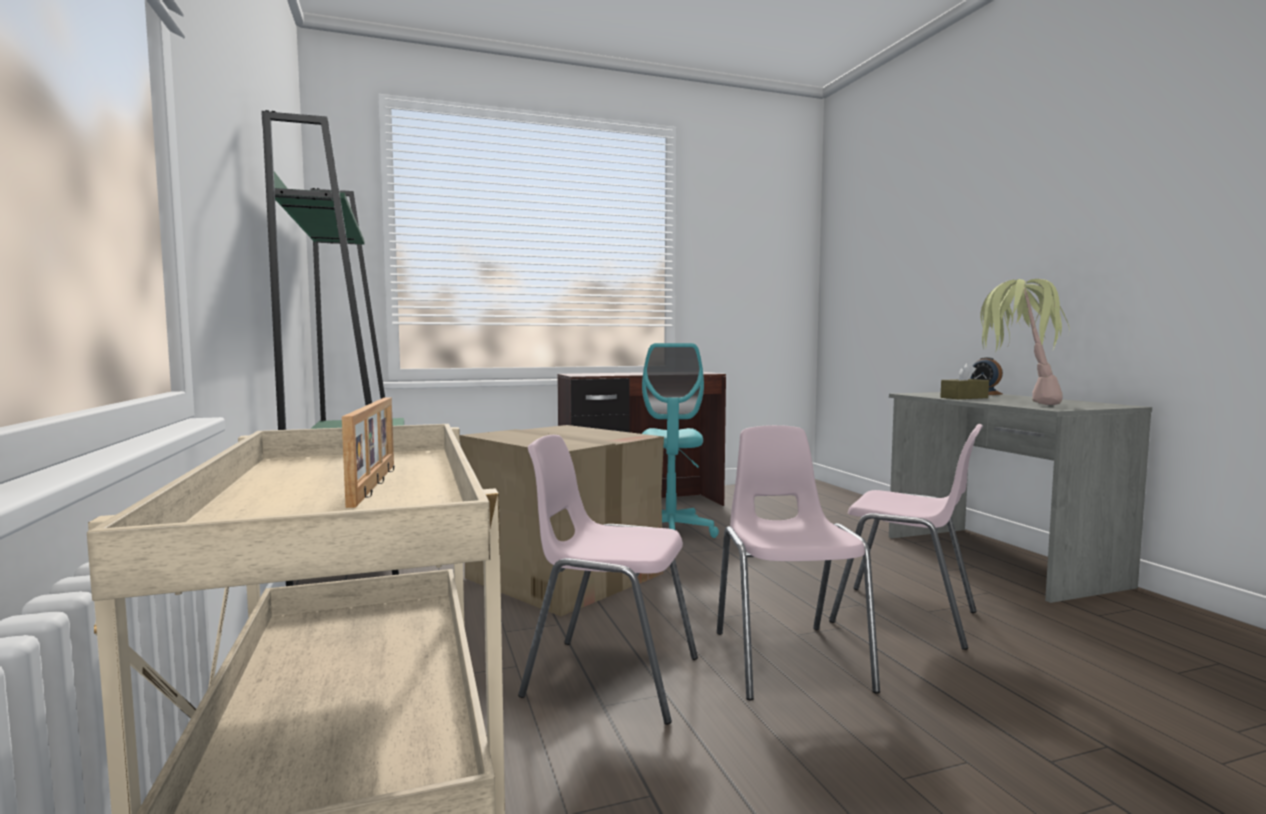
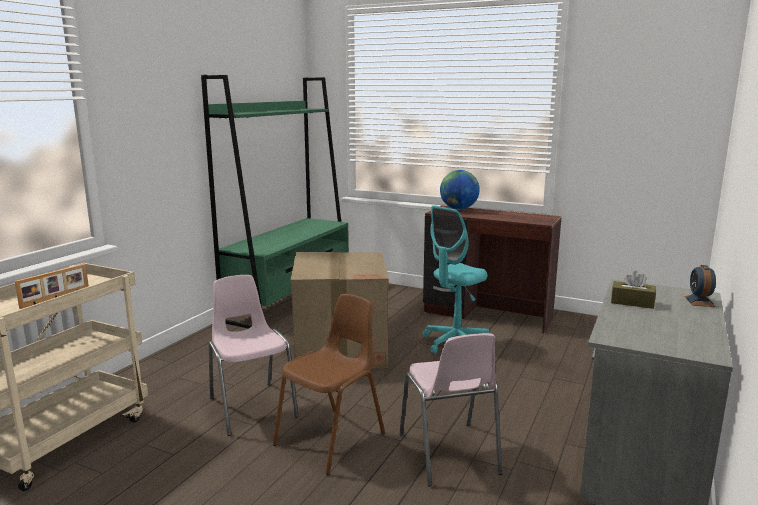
camera: 45 degrees right, 10 degrees up
(591, 373) = (458, 209): none -> globe
(789, 659) = (332, 439): pink chair -> brown chair
(1017, 403) = (630, 322): potted plant -> none

